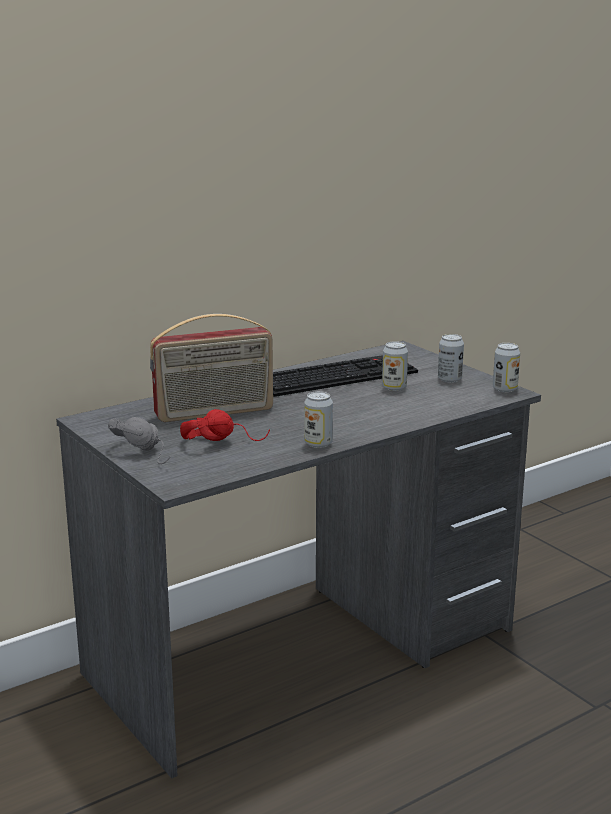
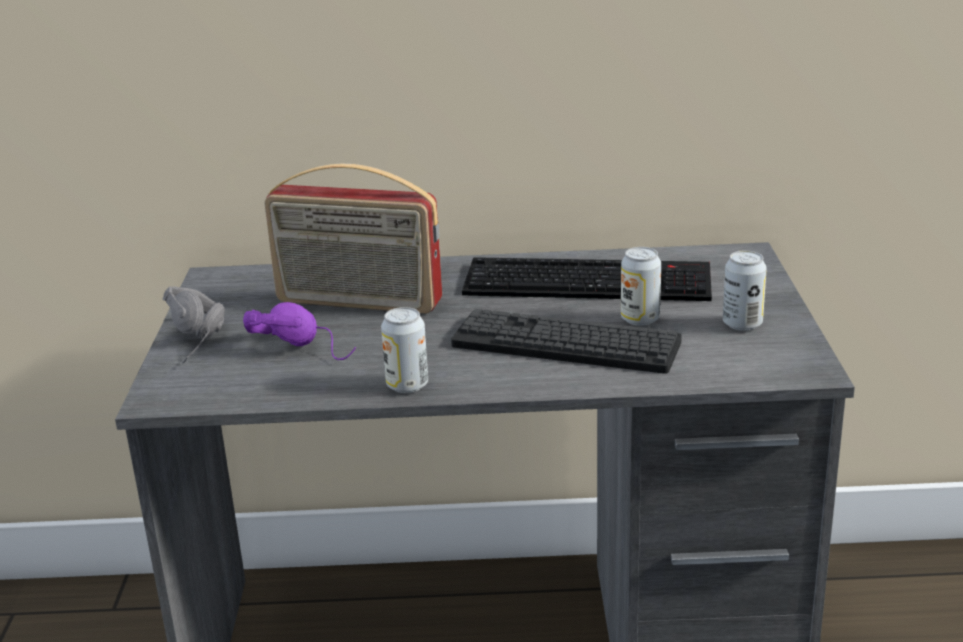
camera: 35 degrees right, 5 degrees up
(223, 440) = (306, 347): red headphones -> purple headphones
(373, 407) = (565, 344): none -> keyboard
(504, 389) = (805, 362): can -> none

